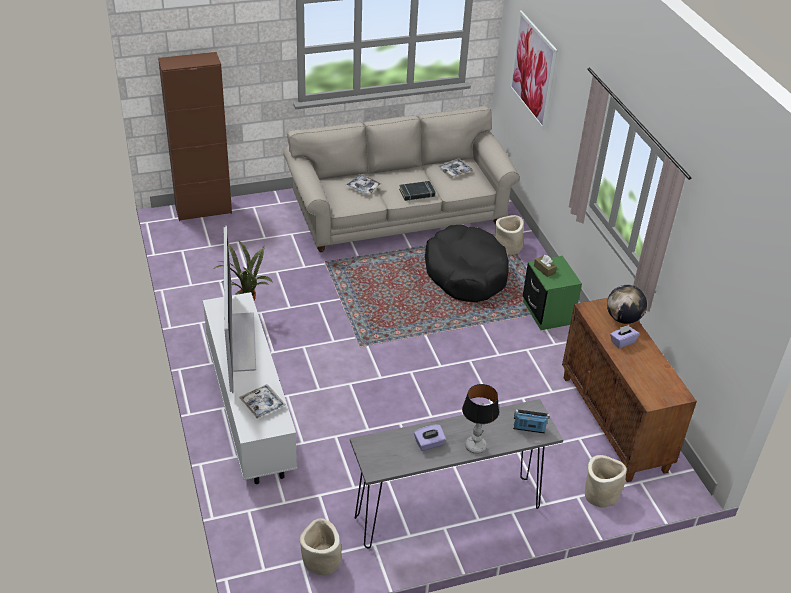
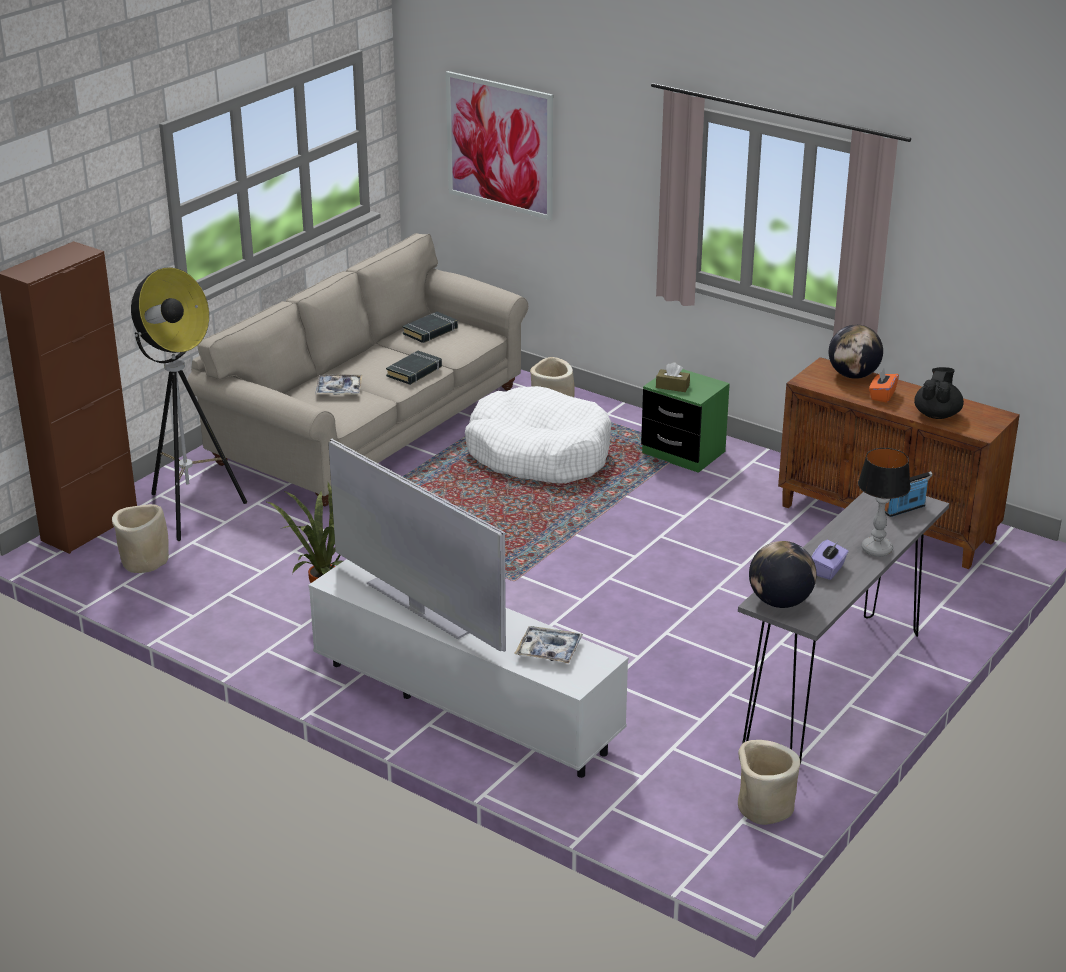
camera: 35 degrees left, 10 degrees down
(256, 223) = (190, 511): none -> floor lamp
(375, 448) = (780, 602): none -> globe
(455, 171) = (430, 331): tray -> black book
(465, 273) = (539, 453): black dog bed -> white dog bed
(600, 494) = (958, 592): beige planter -> beige planter (144, 561)
(622, 342) = (882, 395): purple tissue box -> orange tissue box
(640, 373) = (937, 414): none -> black teapot

